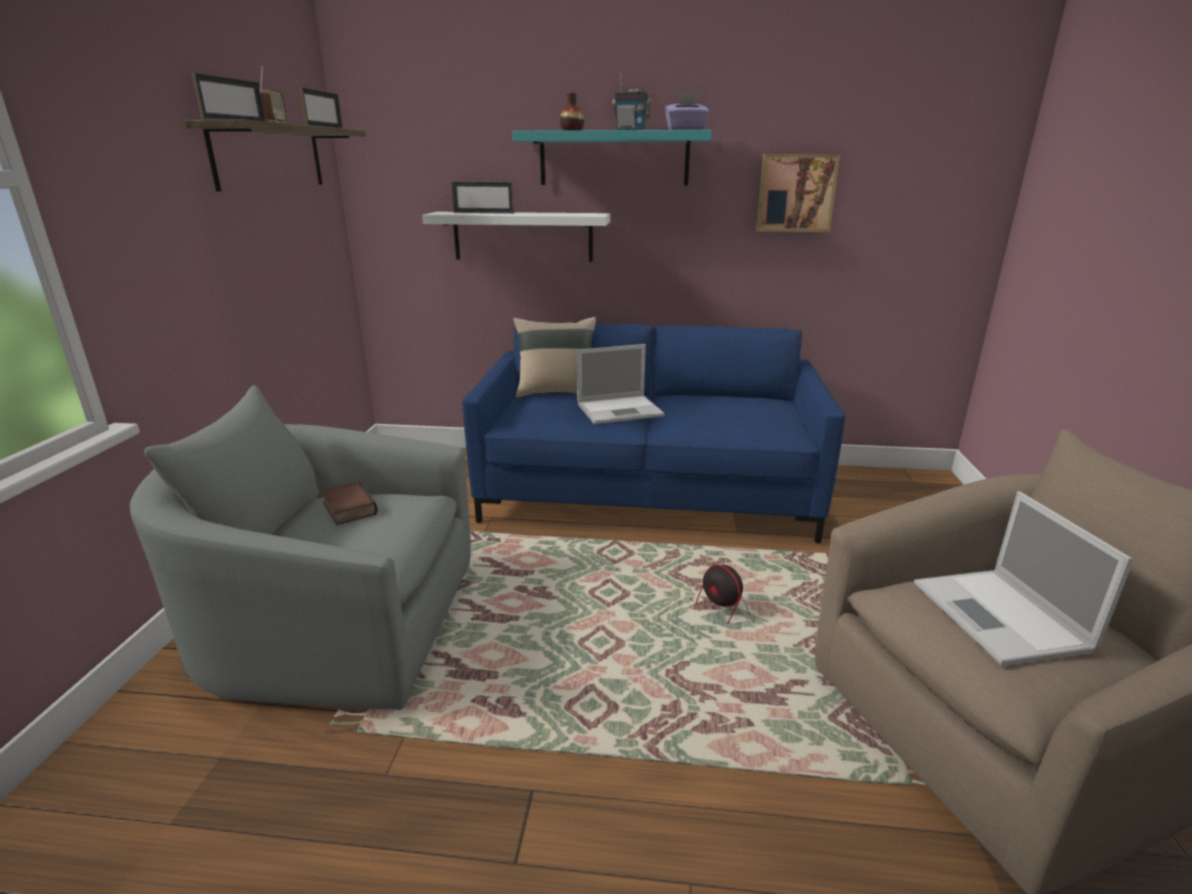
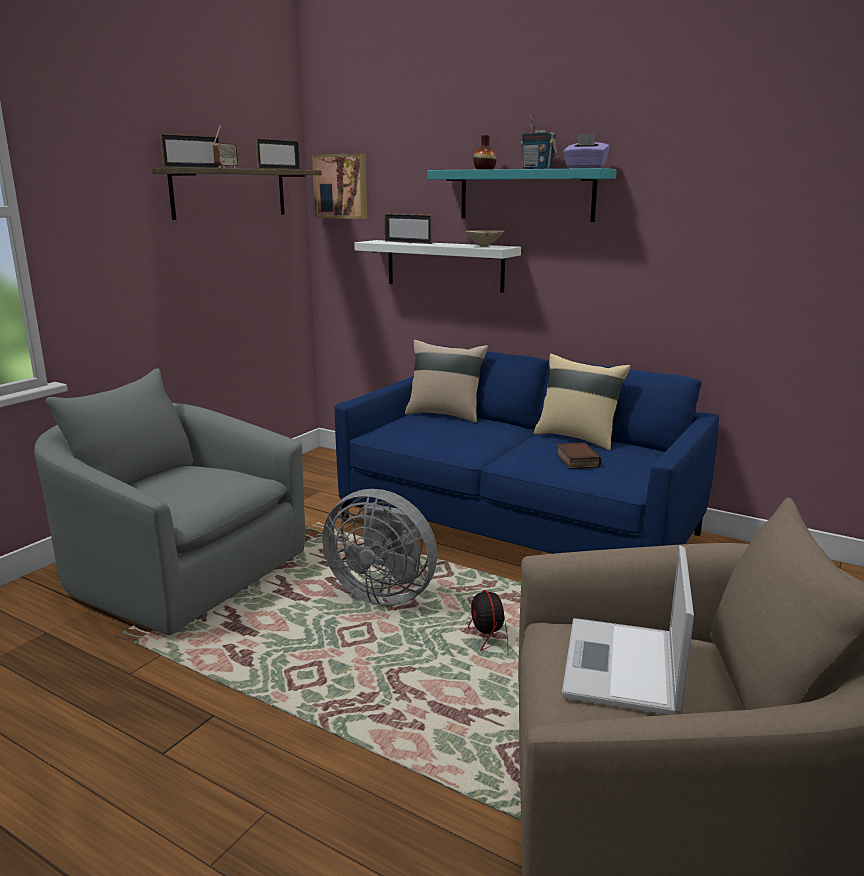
camera: 25 degrees right, 5 degrees down
(347, 508) = (192, 474): book -> book (576, 460)
(577, 214) = (484, 246): none -> beige bowl
(585, 589) = (383, 593): none -> grey fan
(621, 410) = (484, 437): laptop -> none
(701, 397) = (578, 438): none -> beige pillow
(795, 193) = (705, 232): picture -> picture (341, 186)

